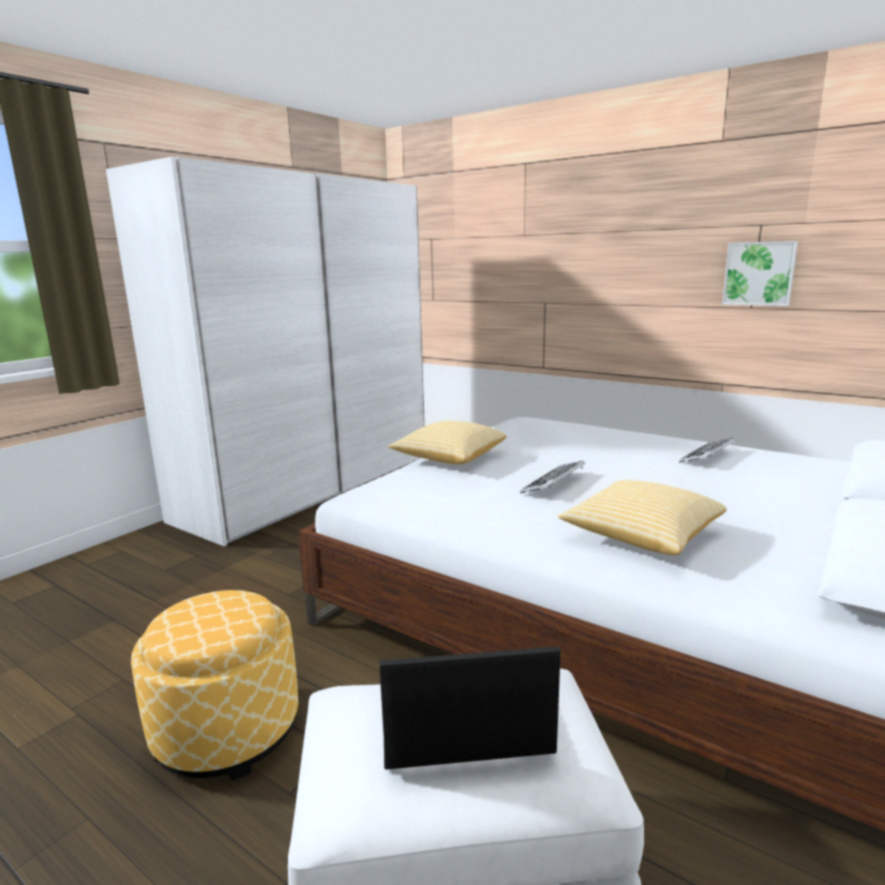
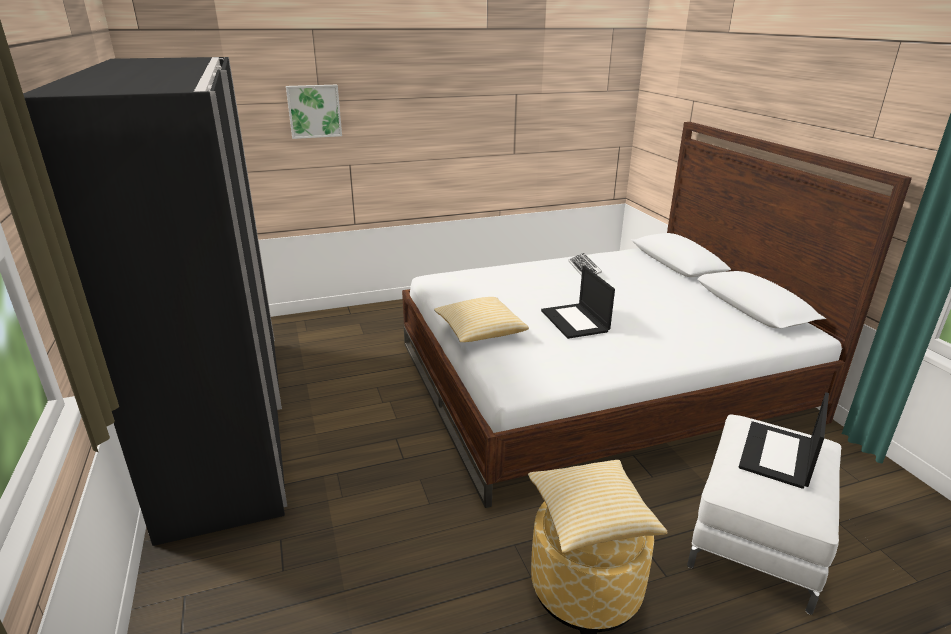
camera: 55 degrees left, 10 degrees up
(310, 487) = (226, 422): white wardrobe -> black wardrobe
(554, 483) = (575, 321): keyboard -> laptop
(641, 536) = (670, 332): pillow -> pillow (591, 518)
(759, 273) = (518, 129): picture -> picture (314, 111)

